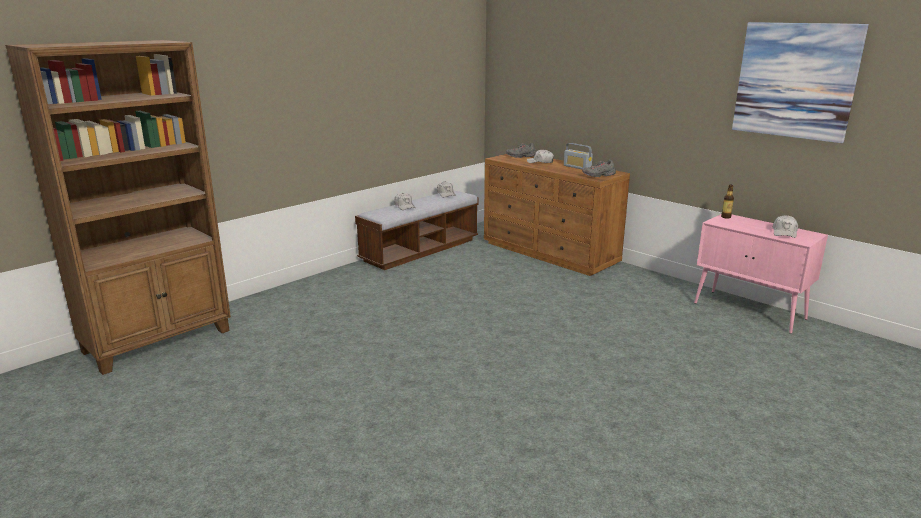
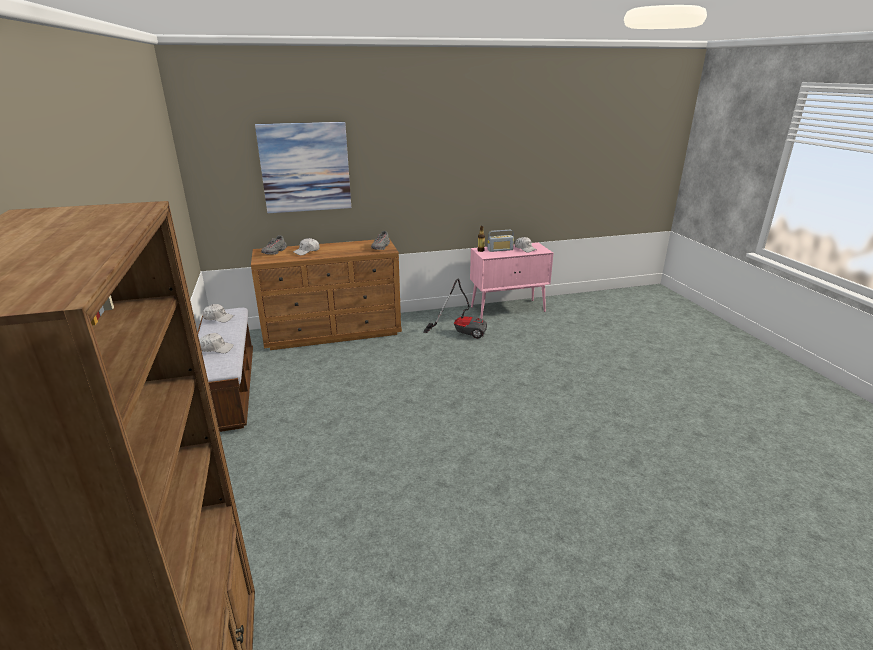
camera: 60 degrees left, 5 degrees up
(577, 167) = (346, 246): radio -> radio (500, 250)
(650, 300) = (461, 331): none -> vacuum cleaner
(795, 81) = (505, 142): picture -> picture (305, 167)

